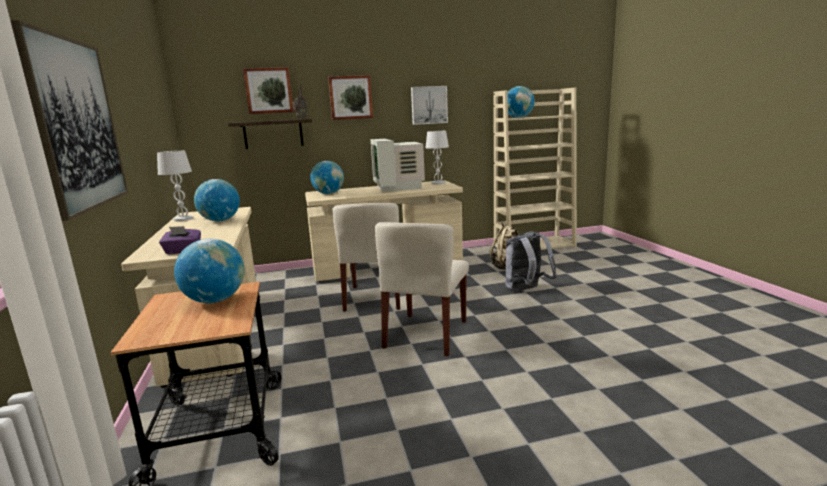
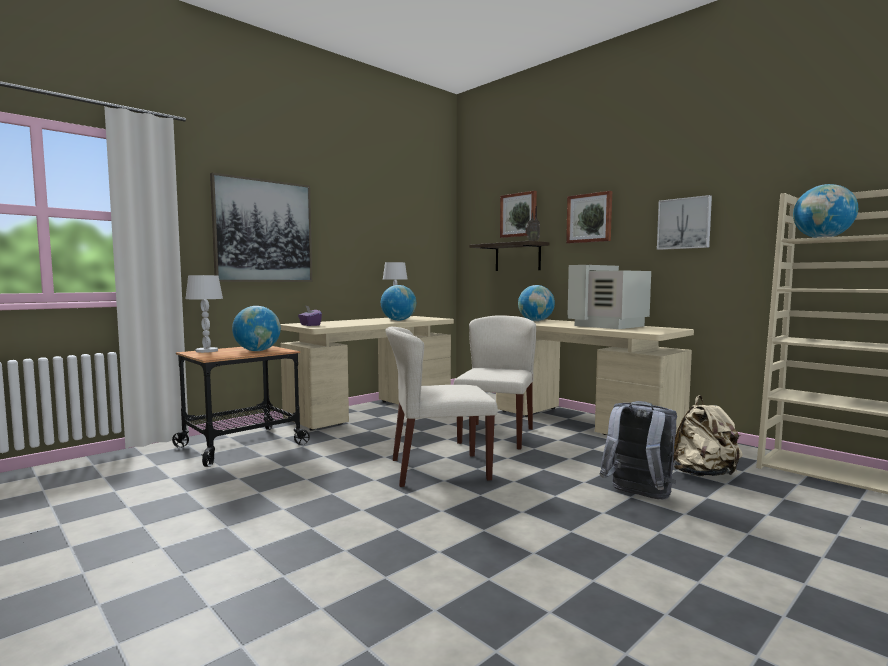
camera: 60 degrees right, 10 degrees down
(375, 298) = (496, 435): beige chair -> beige chair turned 135 degrees clockwise
(438, 183) = (665, 329): white table lamp -> white table lamp (206, 351)

